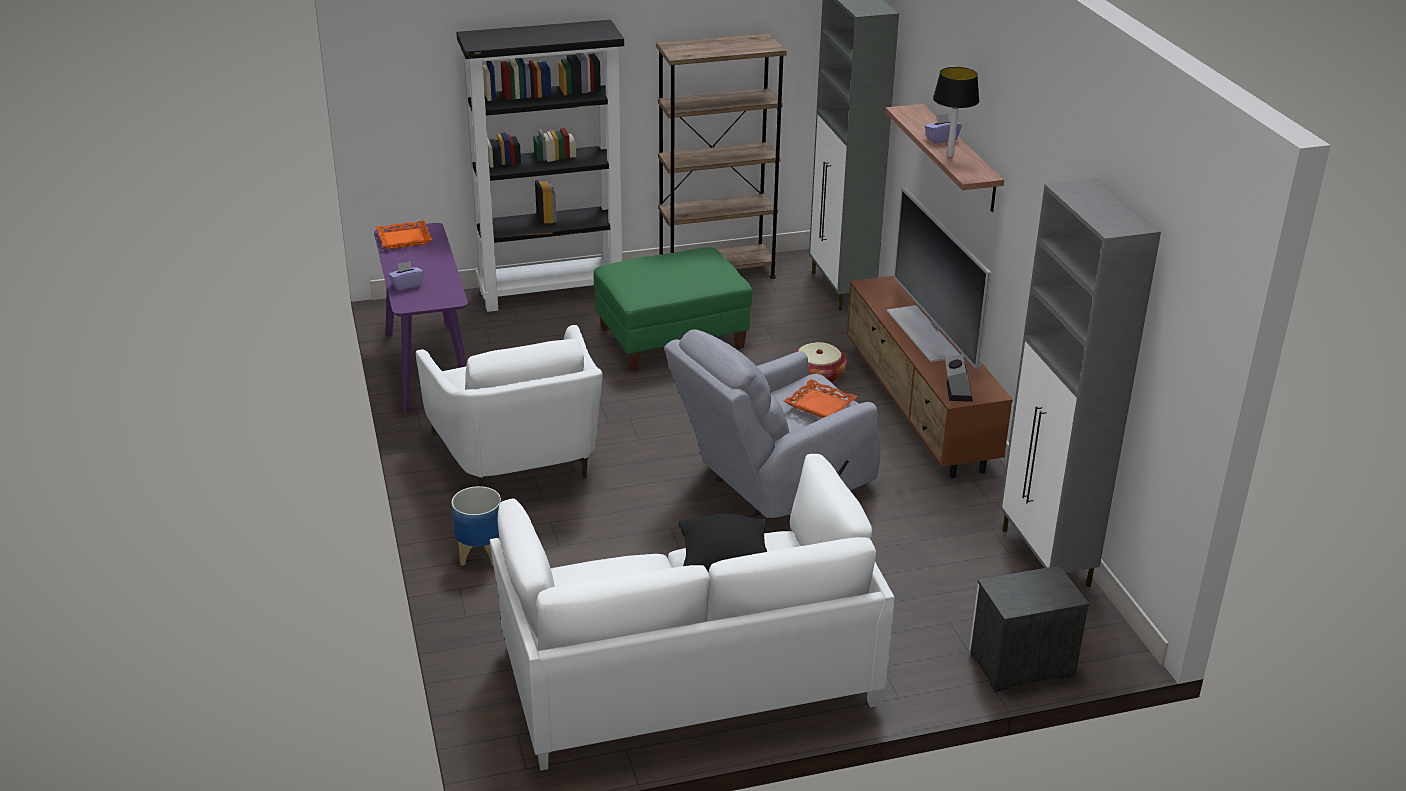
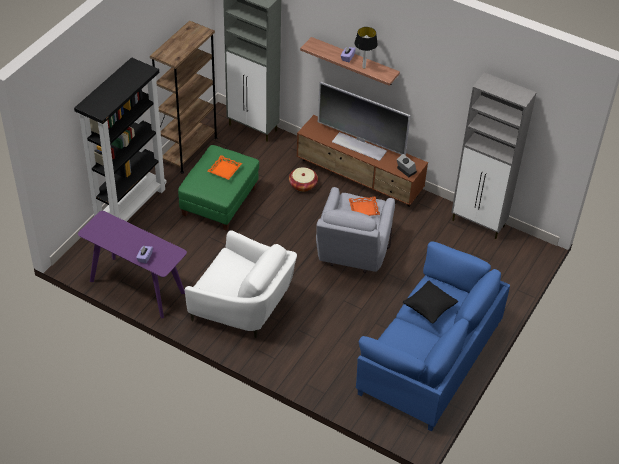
camera: 45 degrees left, 15 degrees up
(404, 239) = (100, 231): orange tray -> orange tray (224, 169)
(480, 554) = (292, 363): planter -> none
(688, 675) = (428, 358): white sofa -> blue sofa
(1020, 663) = (518, 276): nightstand -> none

